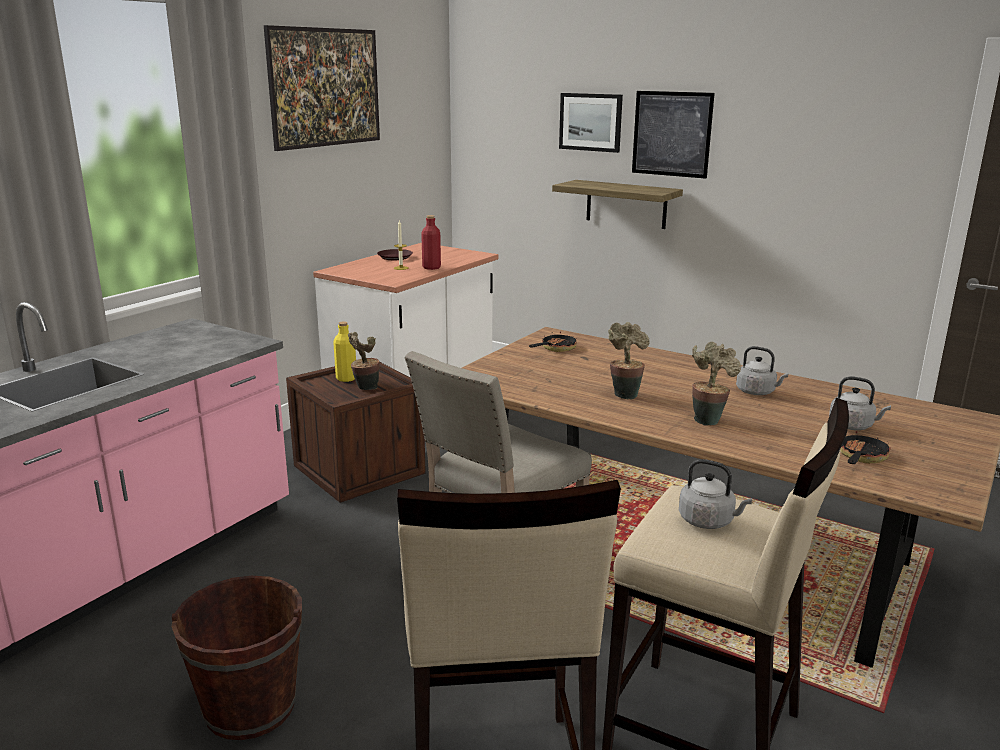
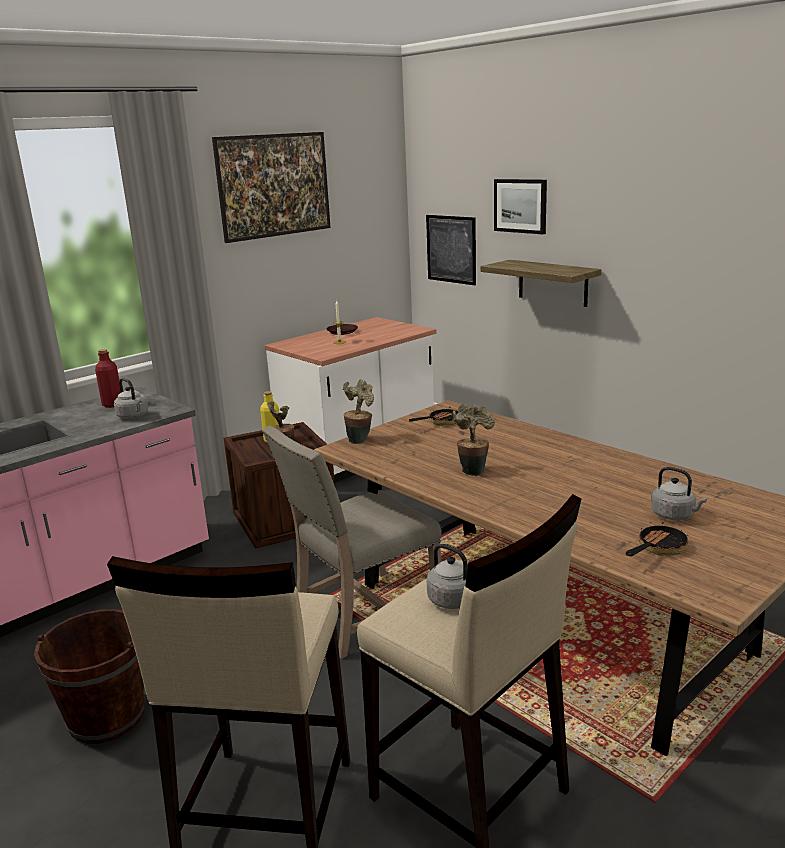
camera: 15 degrees right, 0 degrees up
(431, 267) = (366, 342): red bottle -> red bottle (112, 404)
(671, 134) = (590, 216): picture -> picture (451, 249)
(708, 419) = (534, 500): potted plant -> potted plant (360, 439)
(757, 392) = (603, 474): grey kettle -> grey kettle (133, 416)

